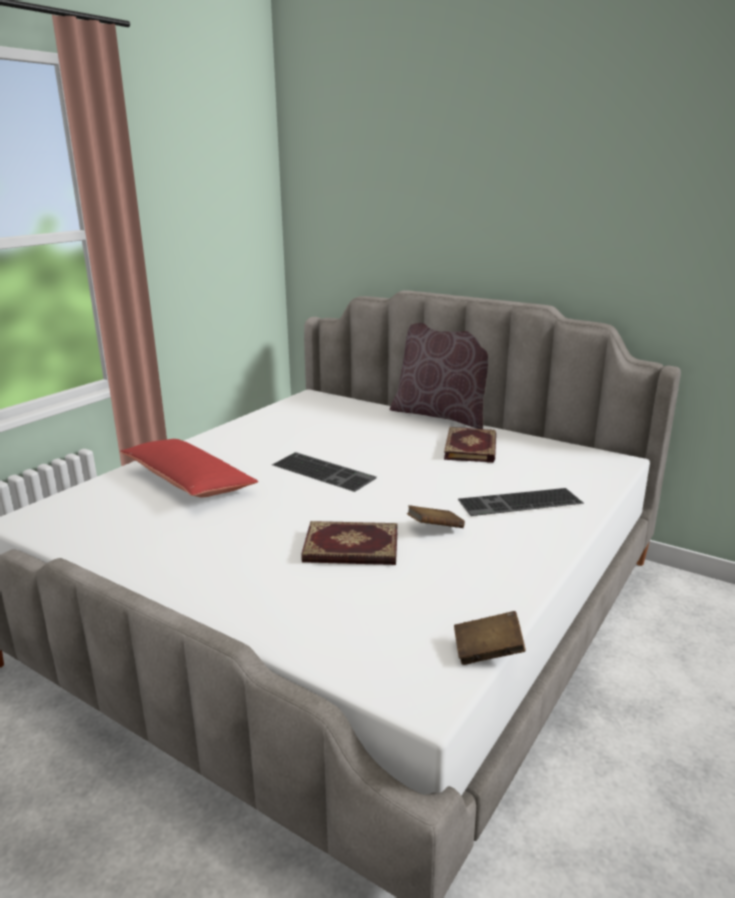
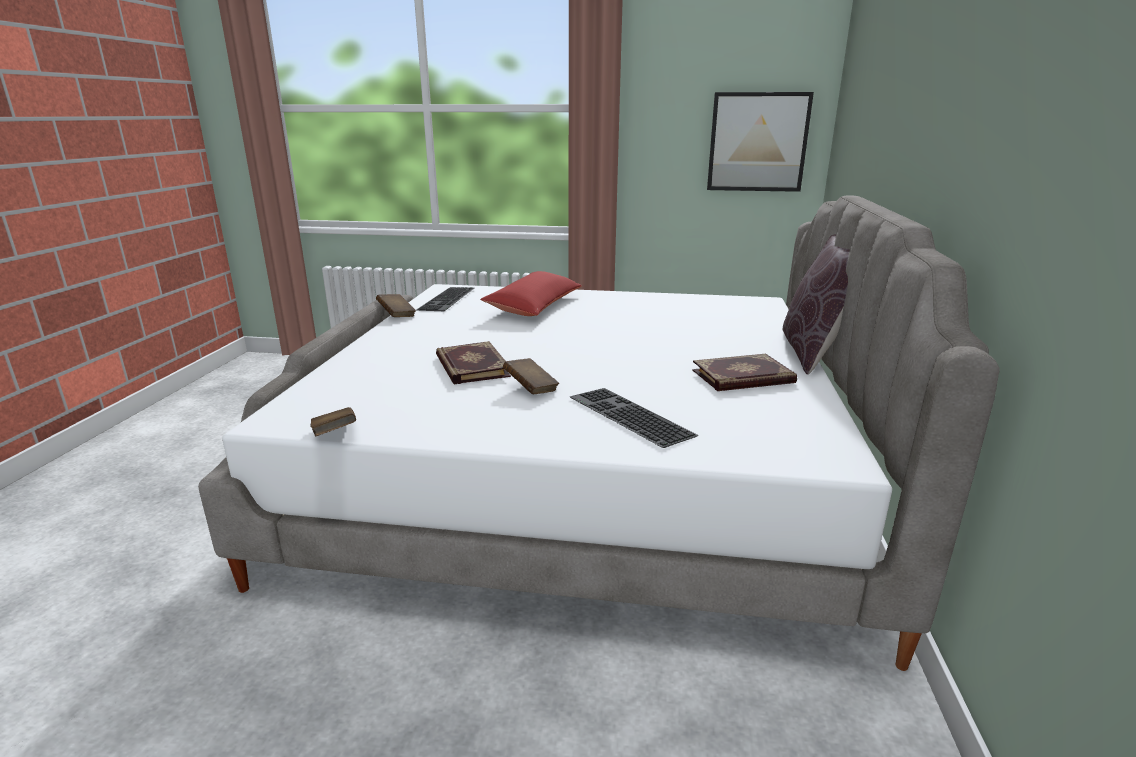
camera: 65 degrees right, 0 degrees up
(99, 570) = (397, 315): none -> brown book
(240, 252) = (757, 142): none -> picture
(325, 471) = (601, 335): keyboard -> keyboard (448, 299)

